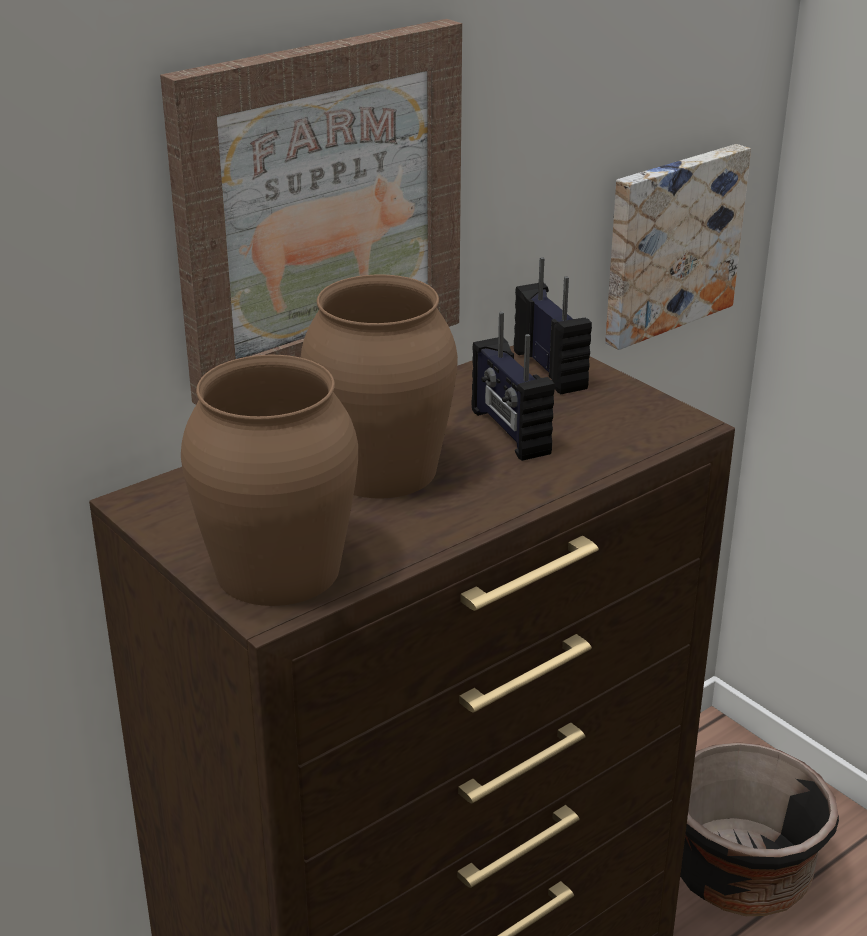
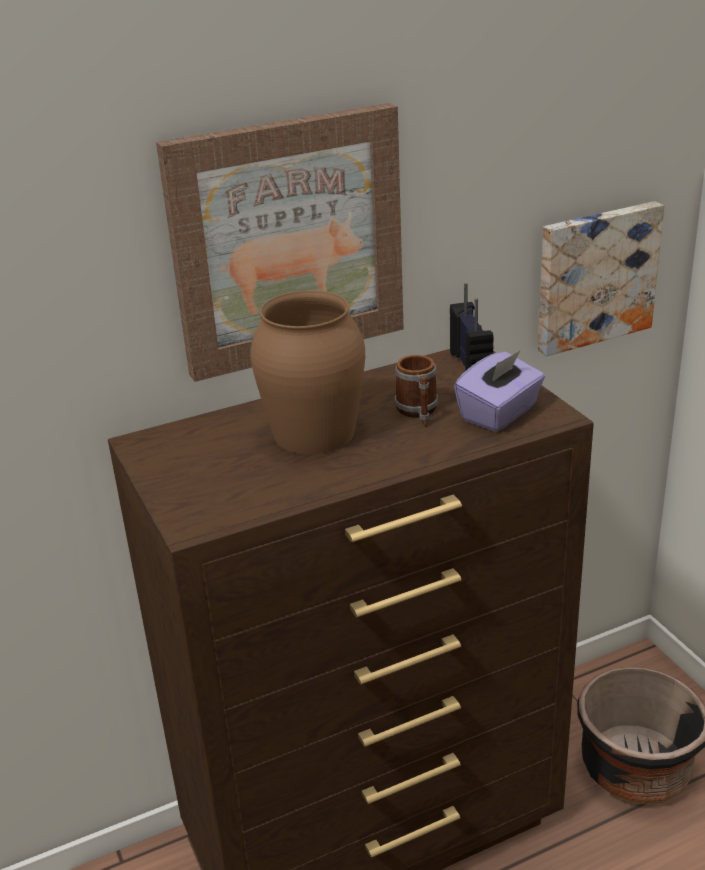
camera: 15 degrees right, 0 degrees up
(279, 569) = (211, 498): brown vase -> none
(508, 432) = (418, 412): radio -> mug
(614, 426) = (500, 414): none -> purple tissue box

